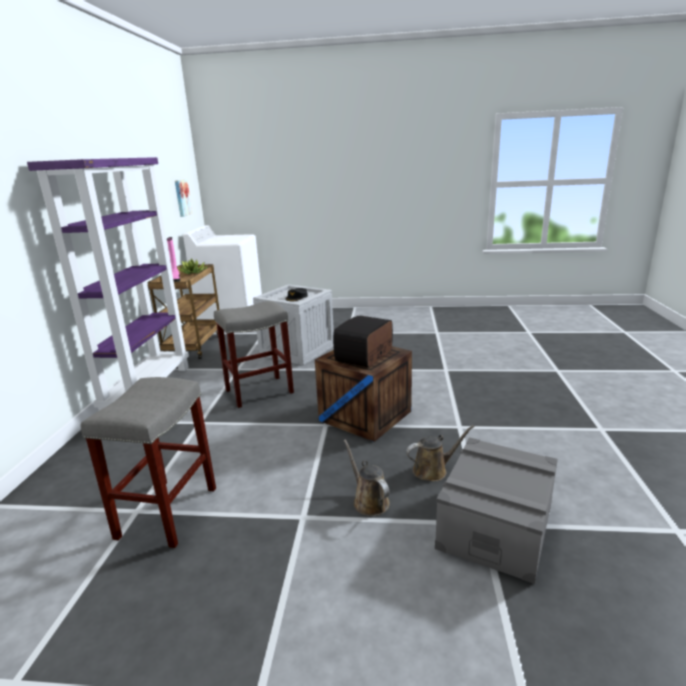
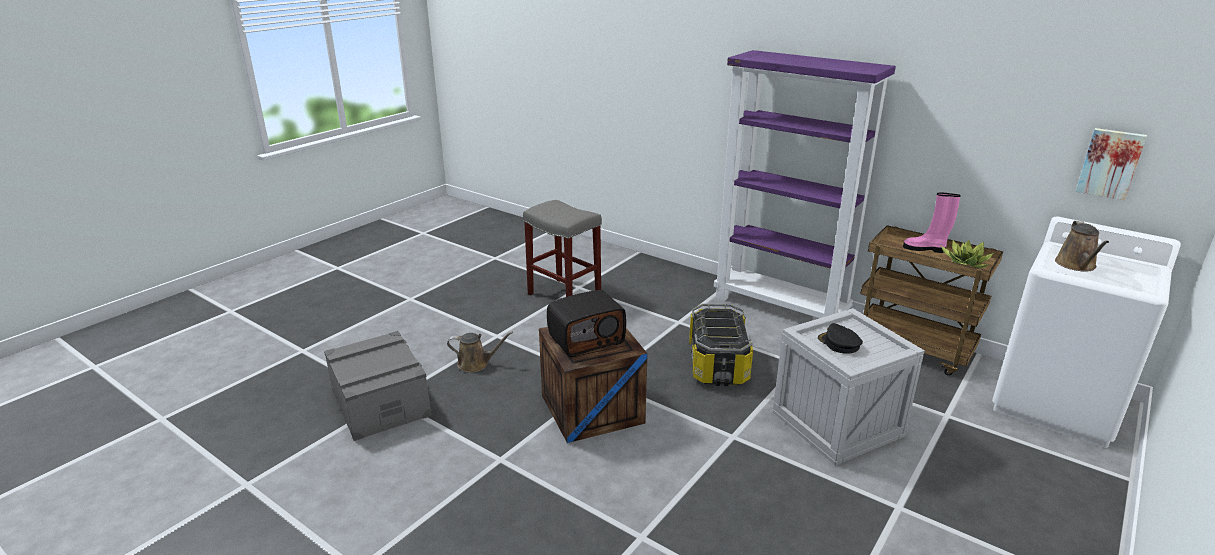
camera: 120 degrees right, 5 degrees up
(260, 391) = (718, 364): grey stool -> storage box
(365, 356) = (586, 339): radio -> radio turned 90 degrees clockwise
(433, 470) = (466, 407): brown watering can -> brown watering can (1076, 265)

